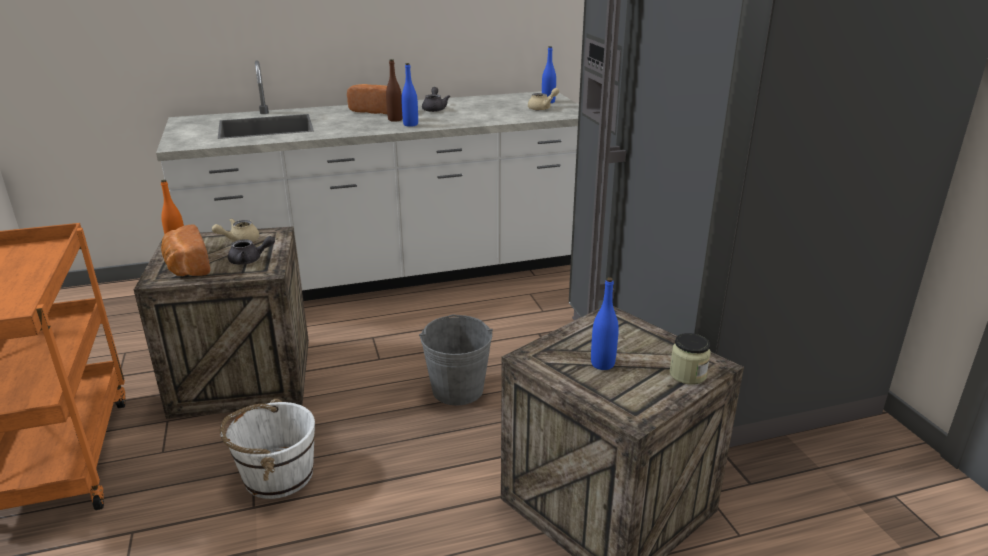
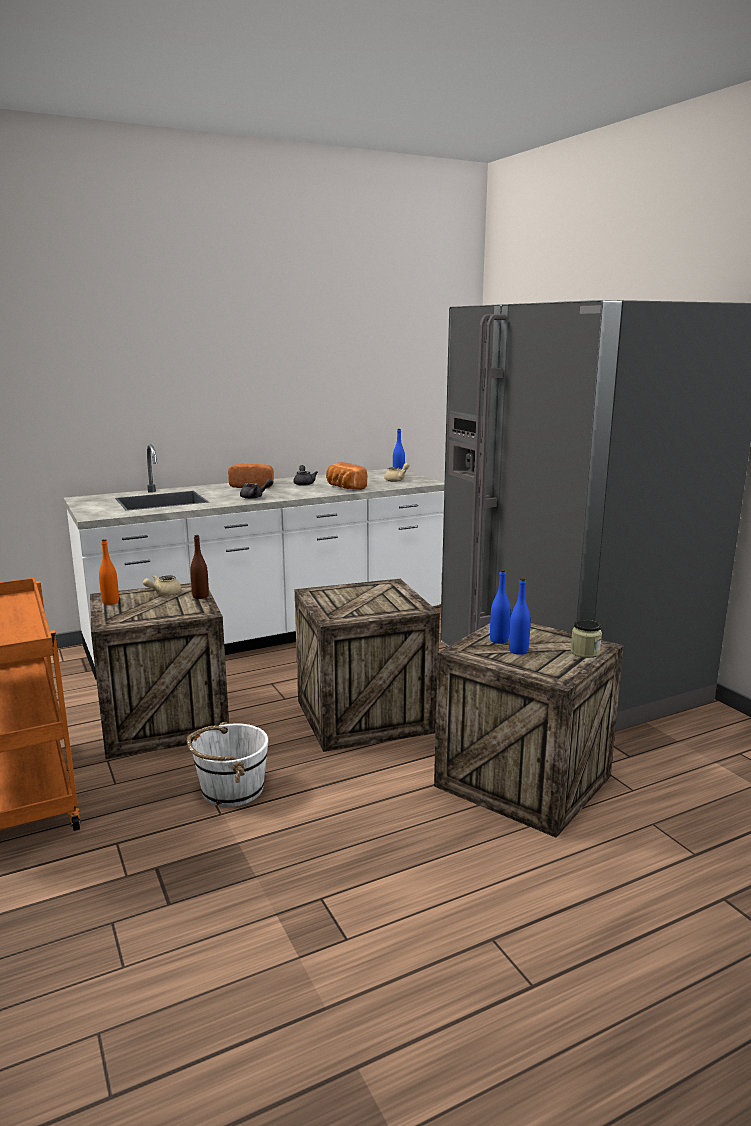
camera: 10 degrees left, 10 degrees down
(186, 267) = (129, 614): bread -> bread (344, 488)
(250, 260) = (183, 606): grey teapot -> grey teapot (255, 497)
(395, 119) = (275, 492): brown bottle -> brown bottle (200, 596)
(410, 124) = (292, 494): blue bottle -> blue bottle (499, 640)
(457, 390) = (365, 715): grey bucket -> crate

